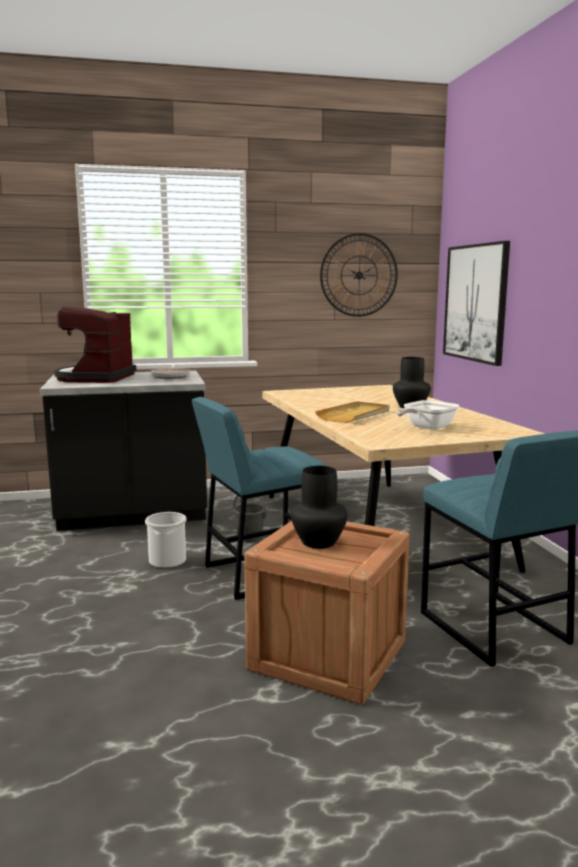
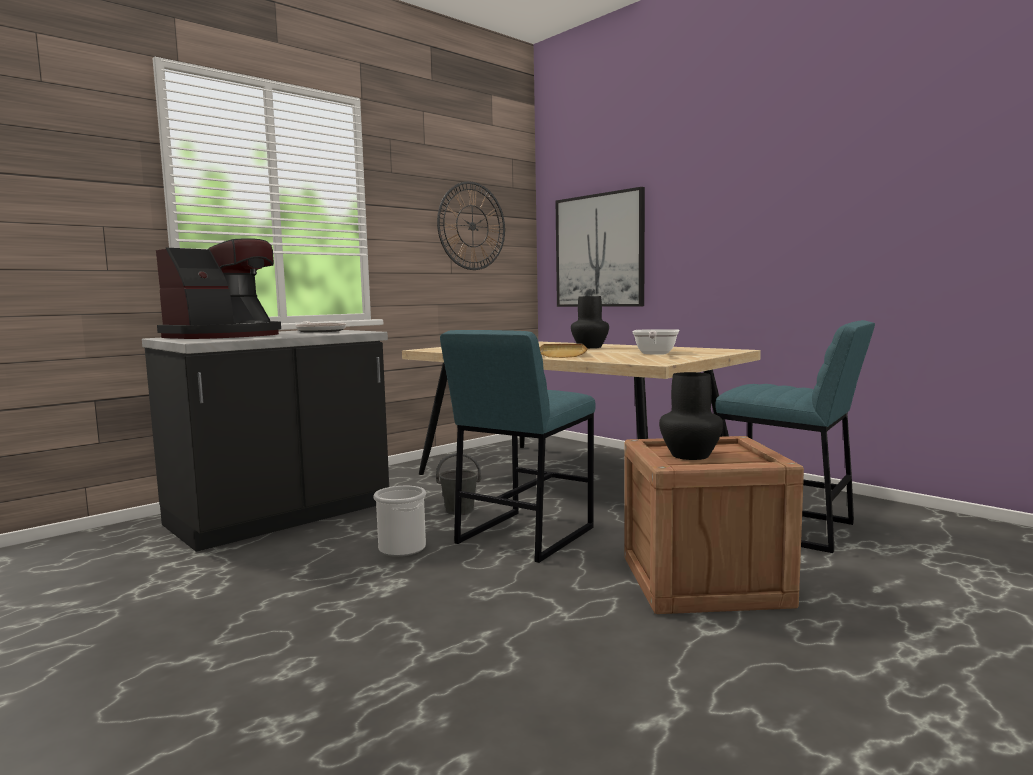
camera: 30 degrees left, 5 degrees down
(96, 378) = (225, 336): coffee machine -> coffee machine turned 120 degrees counterclockwise

